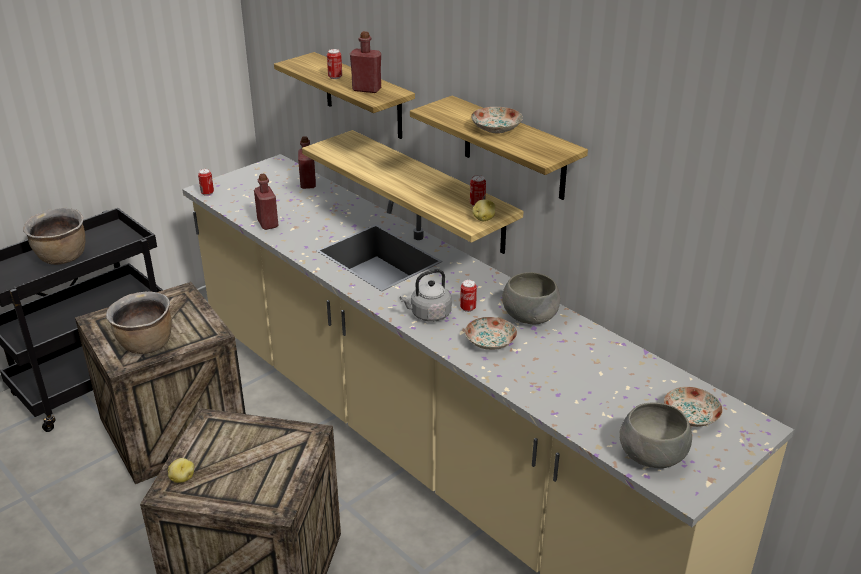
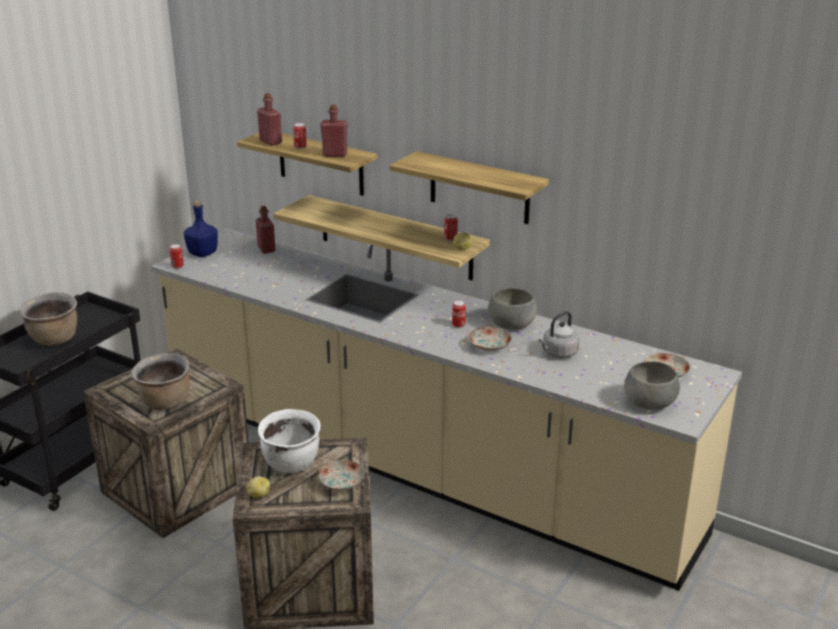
camera: 15 degrees left, 5 degrees down
(236, 445) = (292, 464): none -> white cooking pot
(240, 180) = (202, 253): none -> blue bottle
(268, 223) = (249, 284): red bottle -> red bottle (270, 142)
(428, 315) = (429, 334): grey kettle -> grey kettle (558, 353)
(496, 128) = (468, 171): plate -> plate (341, 483)

